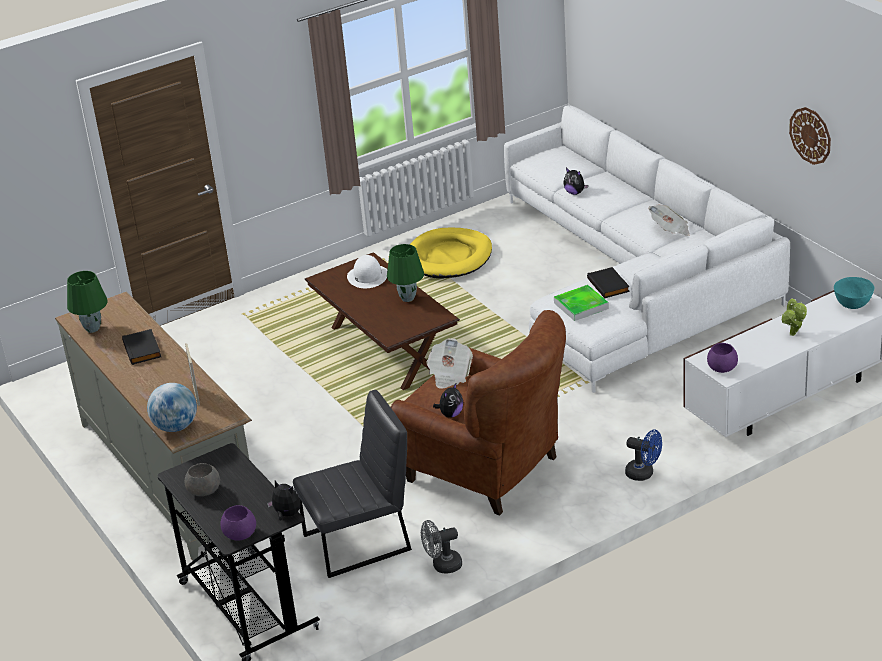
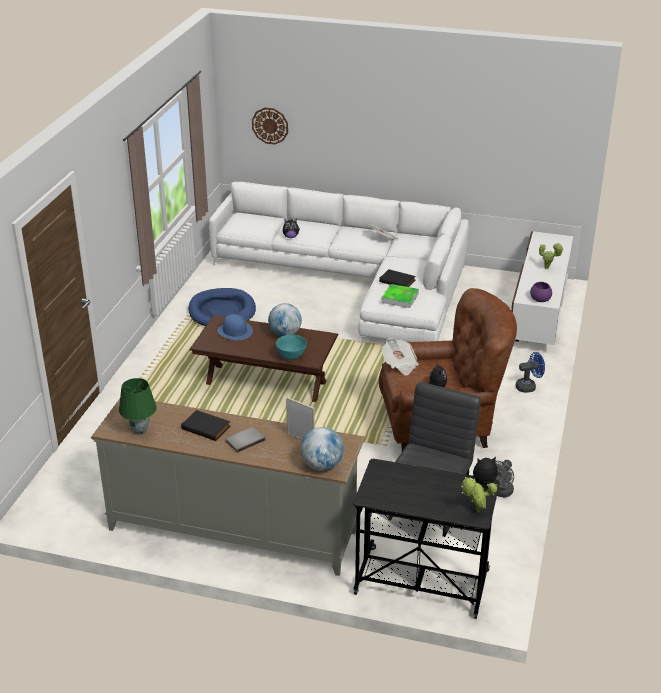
camera: 45 degrees left, 0 degrees up
(153, 375) = (244, 440): none -> grey book
(204, 490) = (405, 496): grey bowl -> none
(240, 534) = (476, 510): purple bowl -> potted plant
(367, 276) = (234, 331): white hat -> blue hat
(408, 298) = (285, 334): green table lamp -> globe
(449, 257) = (222, 311): yellow dog bed -> blue dog bed
(810, 135) = (487, 141): wall clock -> wall clock (270, 125)
(852, 305) = (551, 243): turquoise bowl -> turquoise bowl (291, 357)

